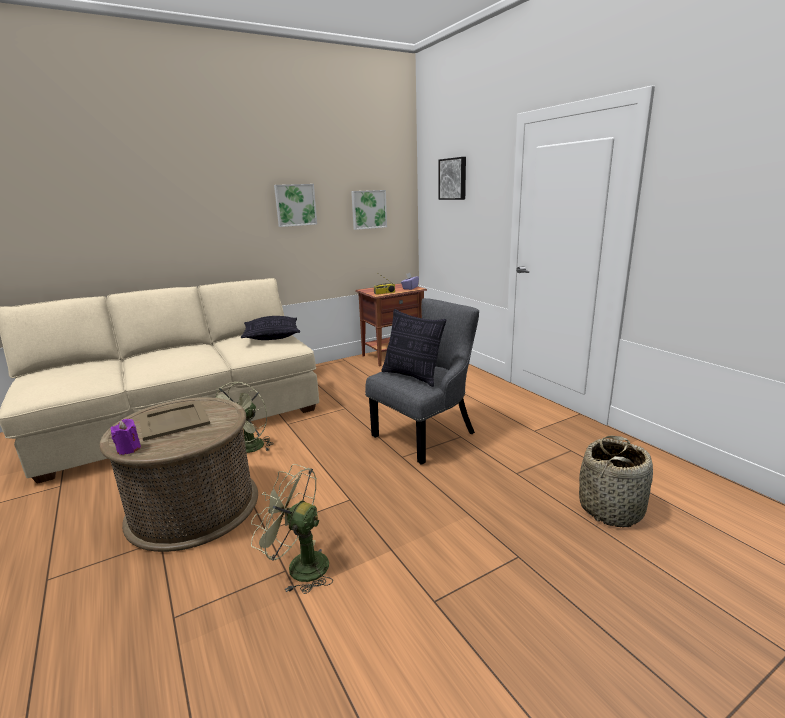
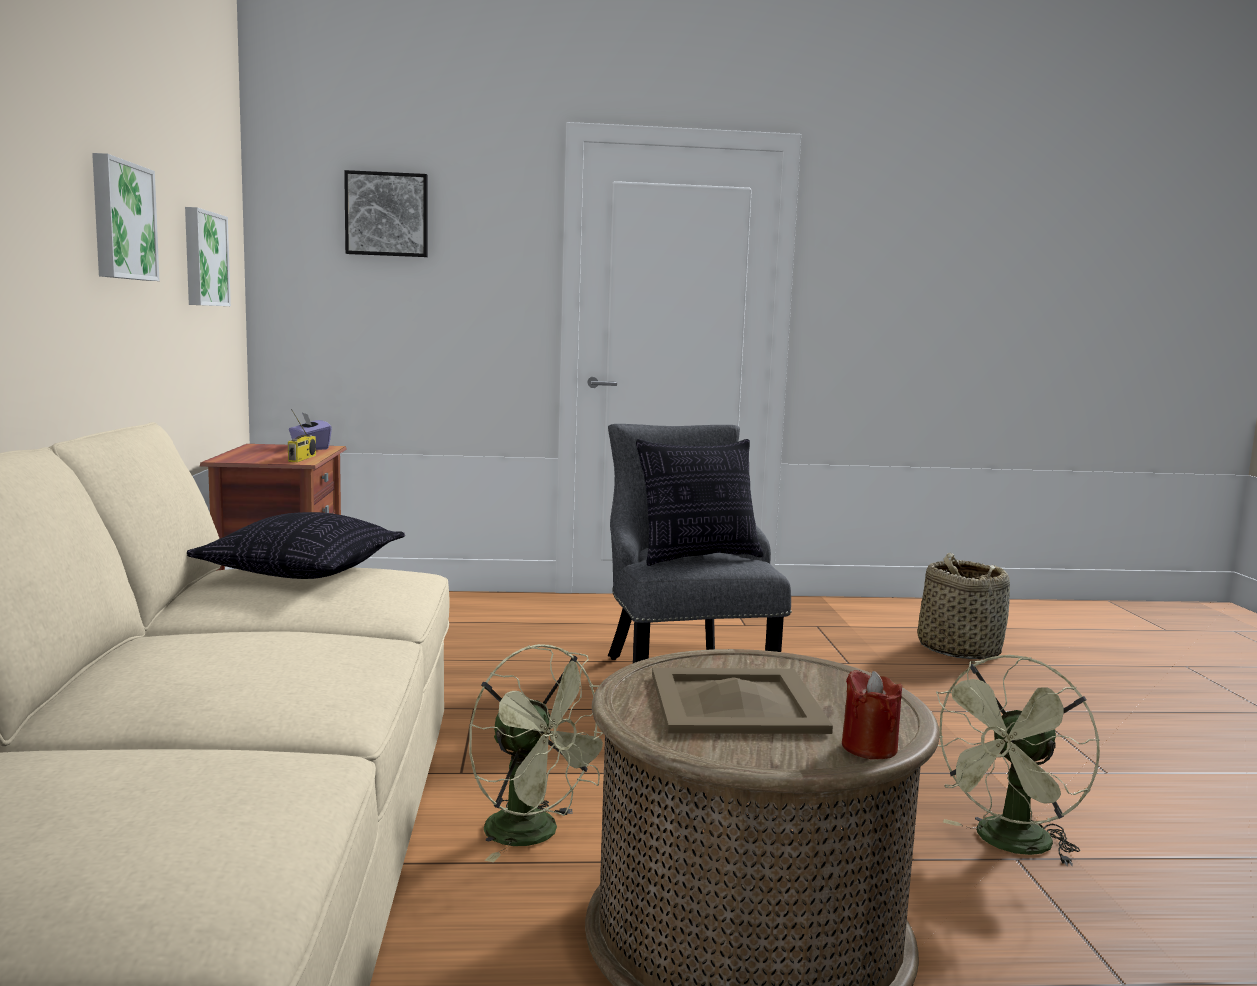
camera: 65 degrees left, 10 degrees down
(129, 449) = (869, 747): purple candle -> red candle

